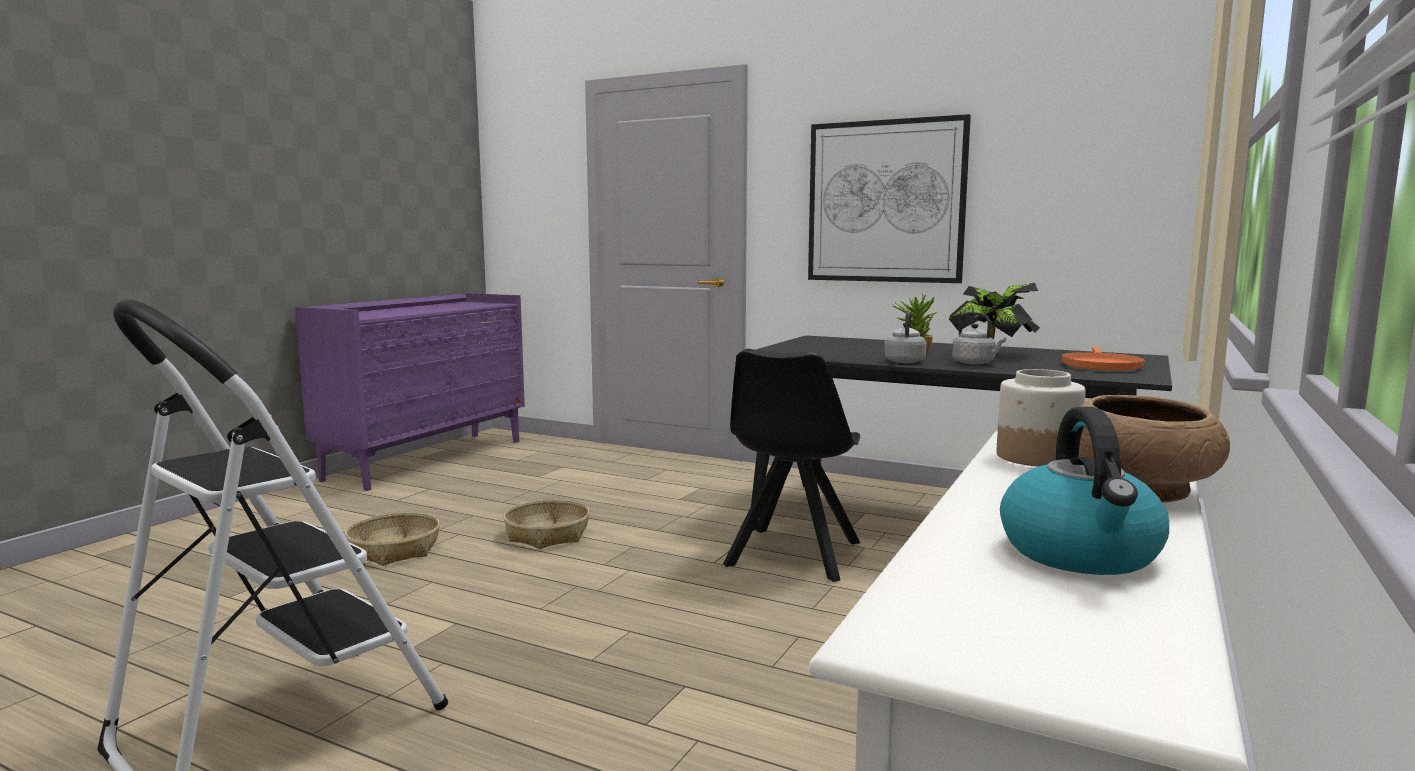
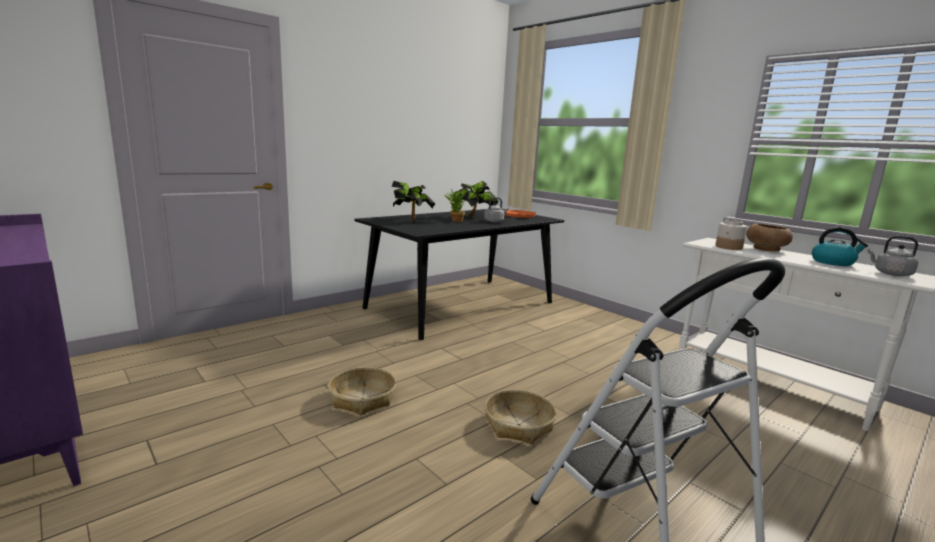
camera: 70 degrees left, 5 degrees up
(394, 550) = (321, 473): basket -> basket (518, 425)
(792, 555) = (468, 340): black chair -> none
(855, 345) = (412, 220): none -> potted plant
(885, 202) = (377, 132): picture -> none
(904, 361) = (478, 225): grey kettle -> grey kettle (890, 273)

